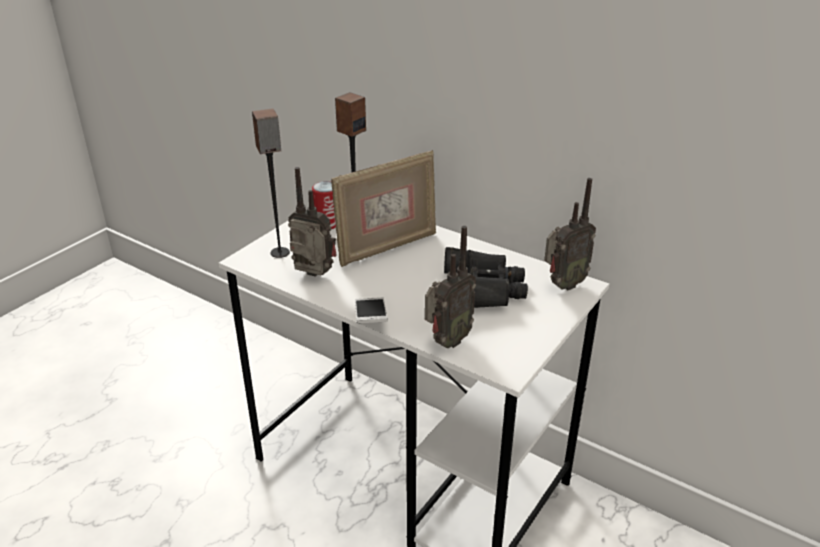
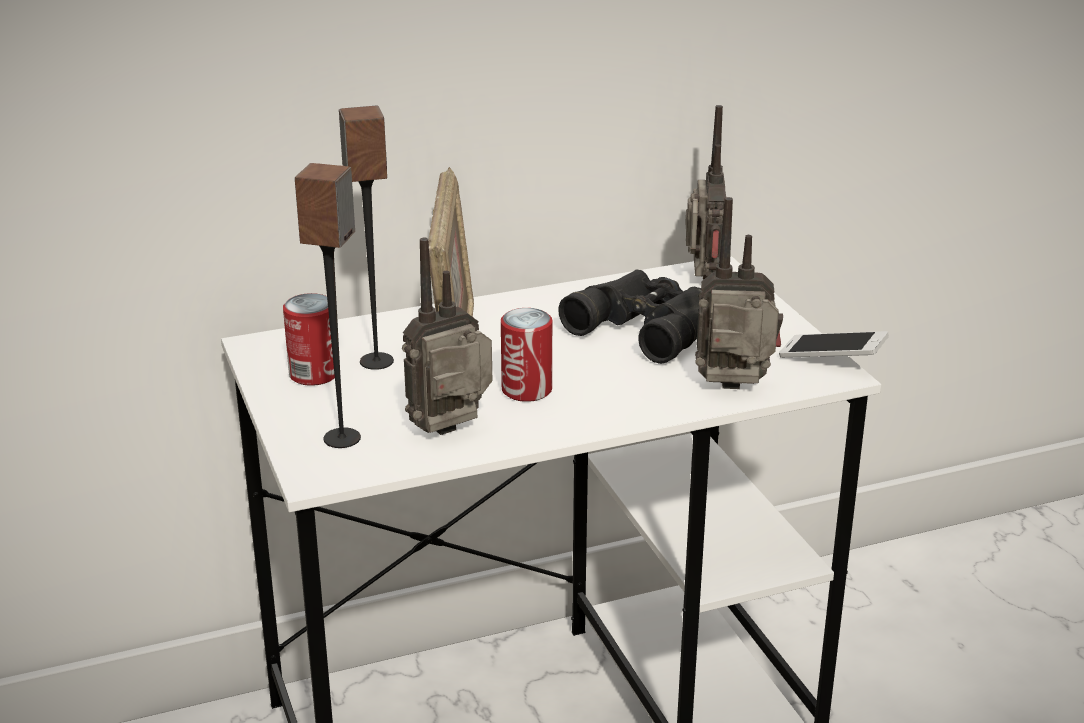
camera: 55 degrees left, 5 degrees down
(371, 318) = (619, 423): phone -> phone (831, 359)
(374, 280) = (526, 390): none -> can
(446, 342) = (735, 390): radio -> radio turned 75 degrees counterclockwise

